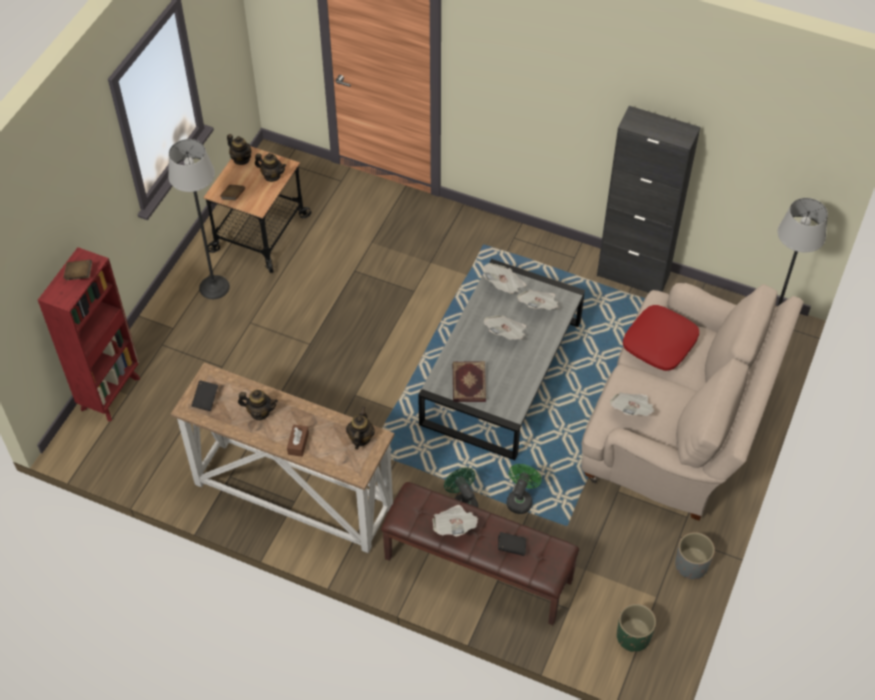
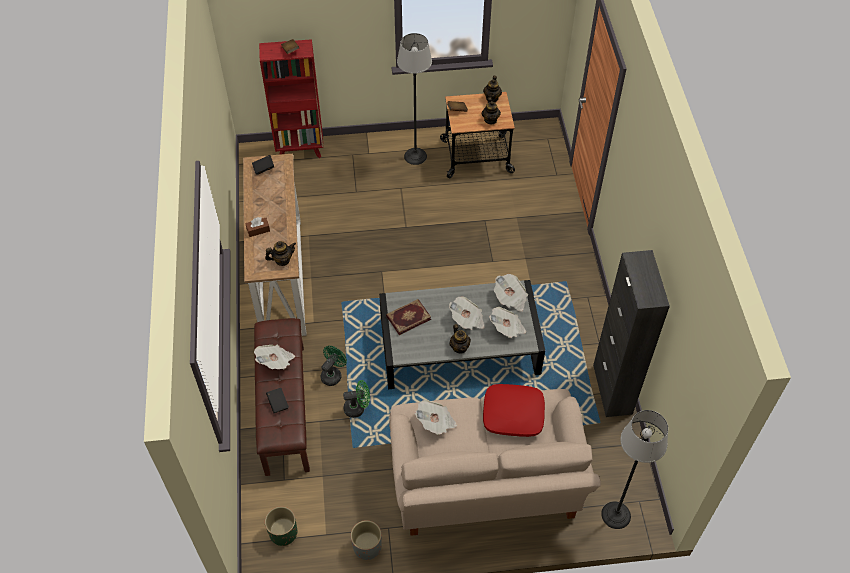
camera: 60 degrees right, 0 degrees up
(260, 412) = (270, 199): teapot -> teapot (459, 347)

